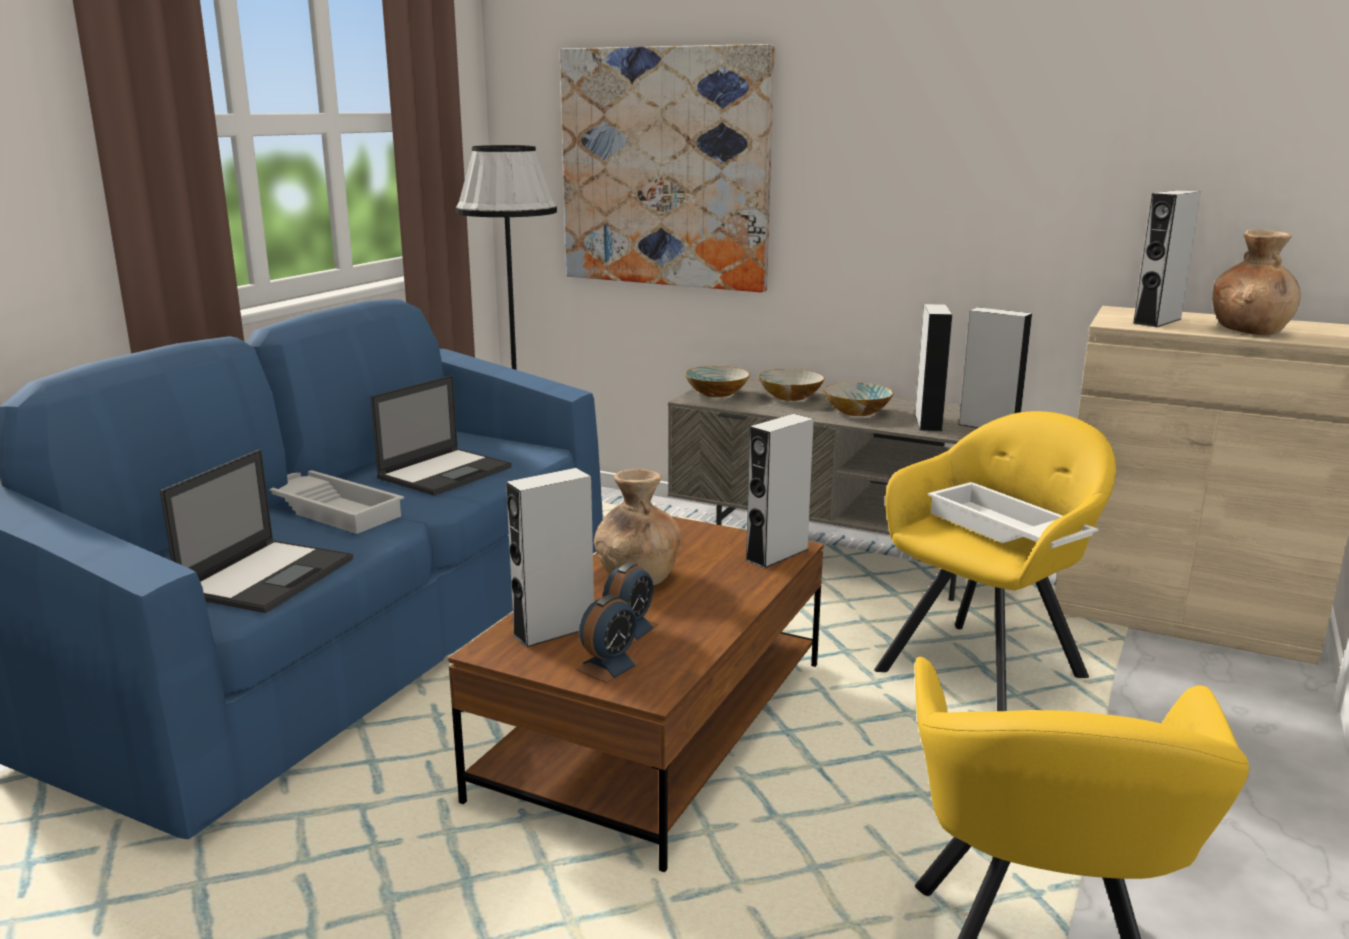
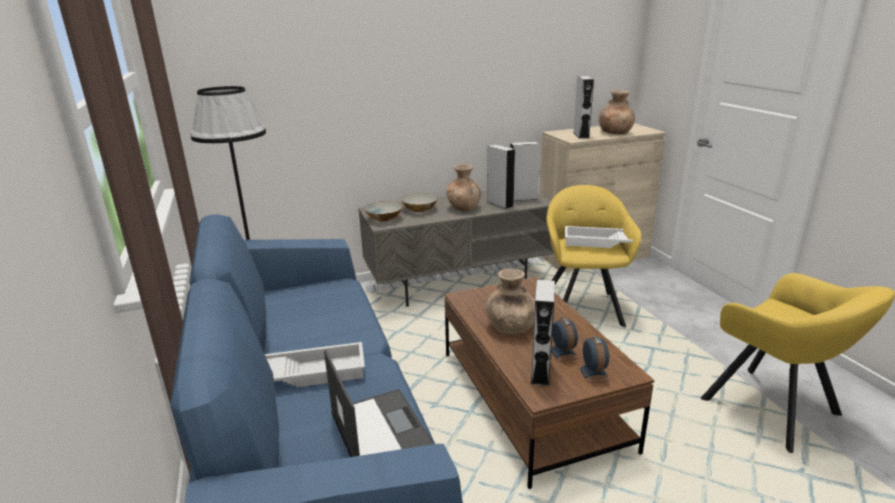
camera: 45 degrees left, 5 degrees up
(446, 472) = (317, 319): laptop -> none
(665, 169) = (303, 90): picture -> none
(777, 554) = (533, 289): grey speaker -> none
(857, 412) = (464, 208): bowl -> brown vase

